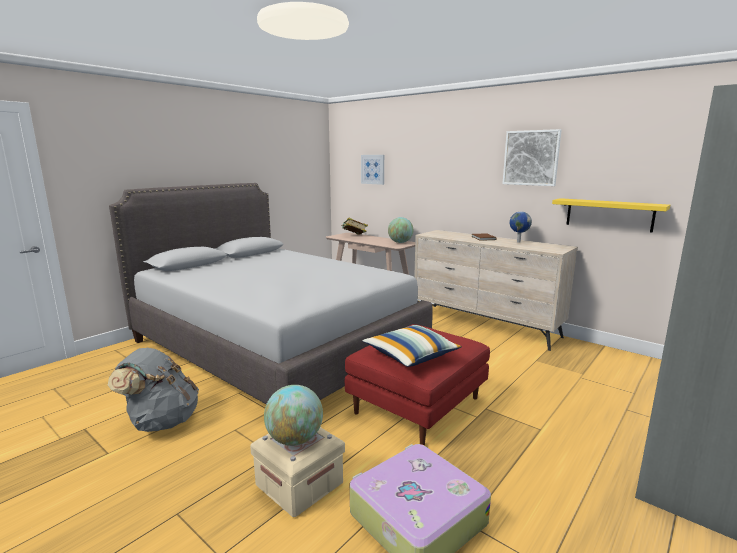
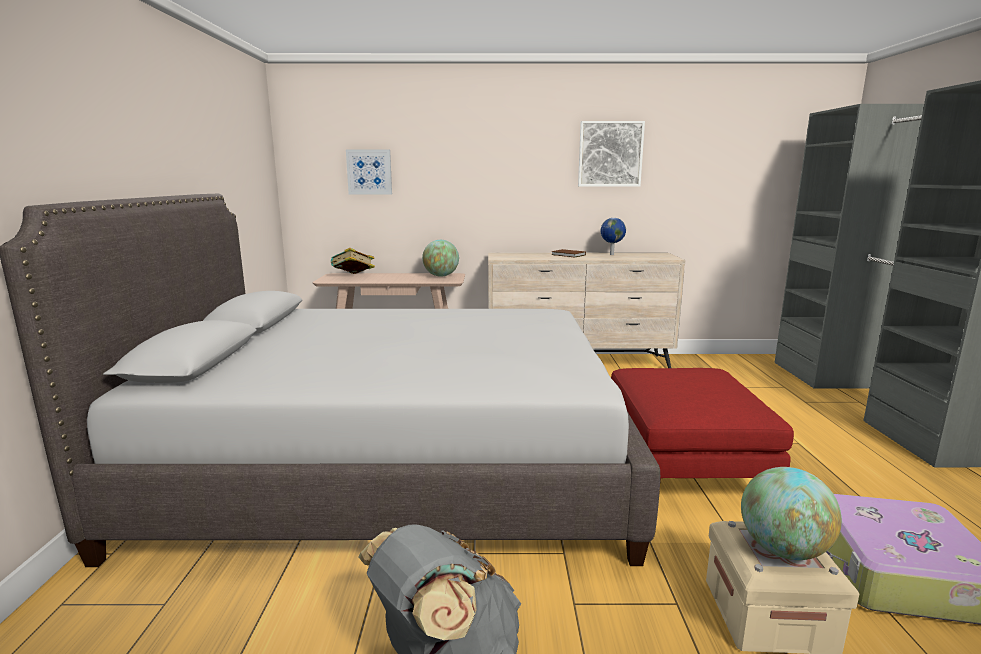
camera: 40 degrees left, 0 degrees up
(411, 355) = (715, 400): pillow -> none
(609, 214) = (695, 214): yellow shelf -> none

